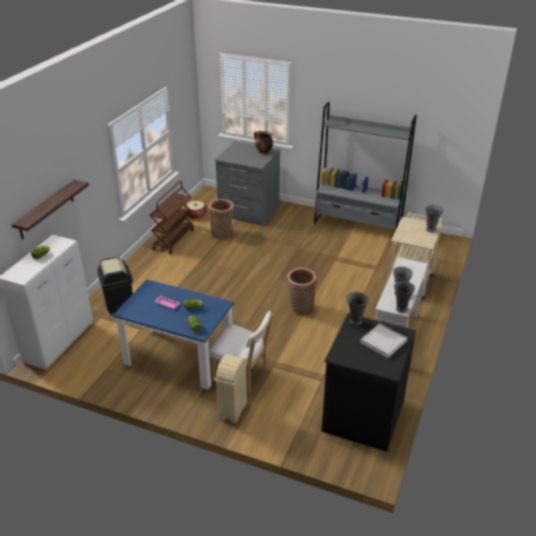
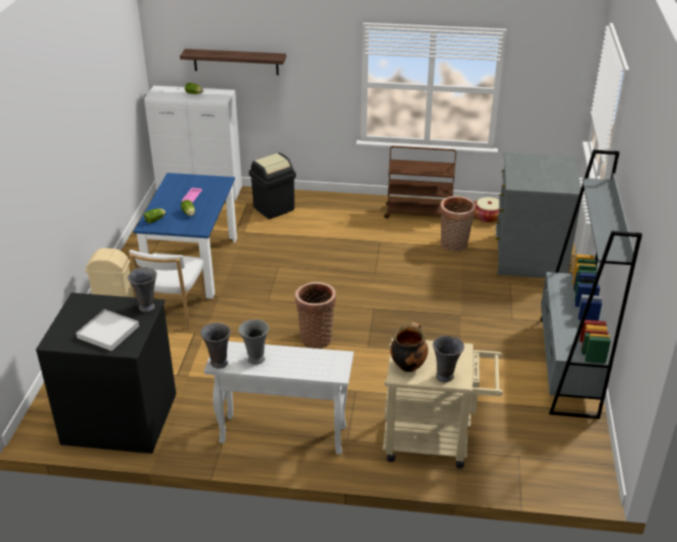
camera: 75 degrees right, 0 degrees up
(263, 152) = (559, 182): cooking pot -> cooking pot (408, 365)

